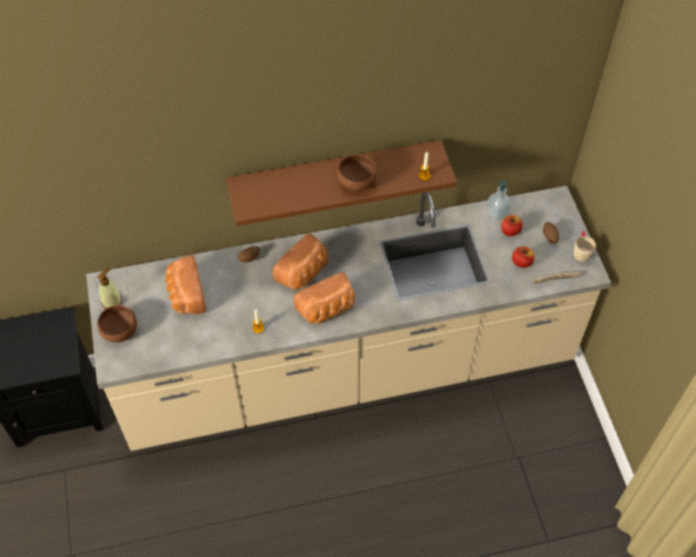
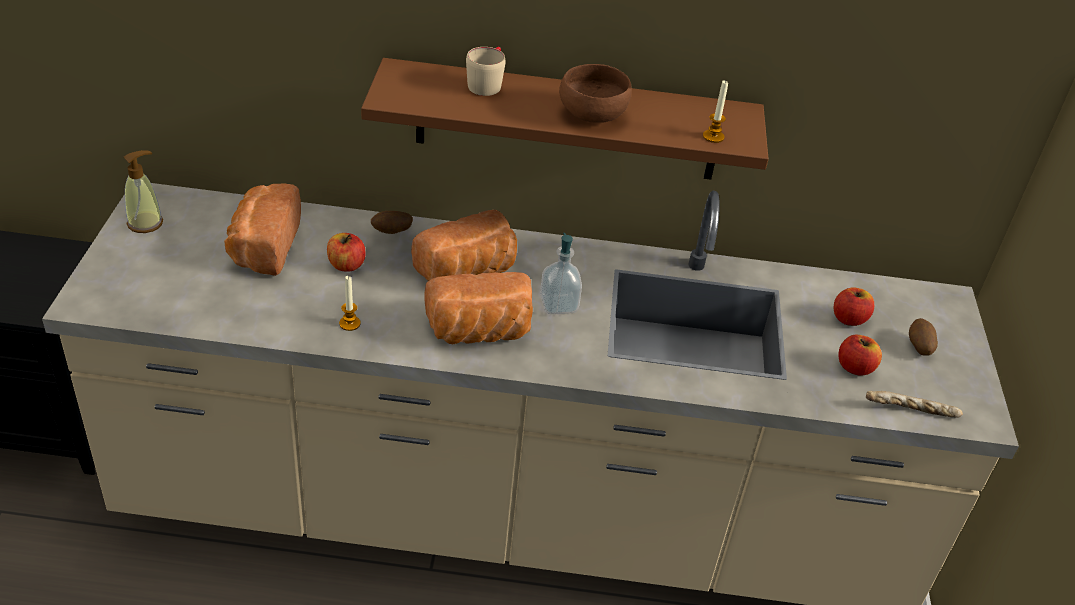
camera: 15 degrees right, 15 degrees down
(119, 331) = (128, 262): brown bowl -> none
(236, 290) = (346, 265): none -> apple
(497, 212) = (835, 288): soap dispenser -> soap dispenser (559, 304)
(581, 251) = (973, 383): beige mug -> beige mug (487, 83)

